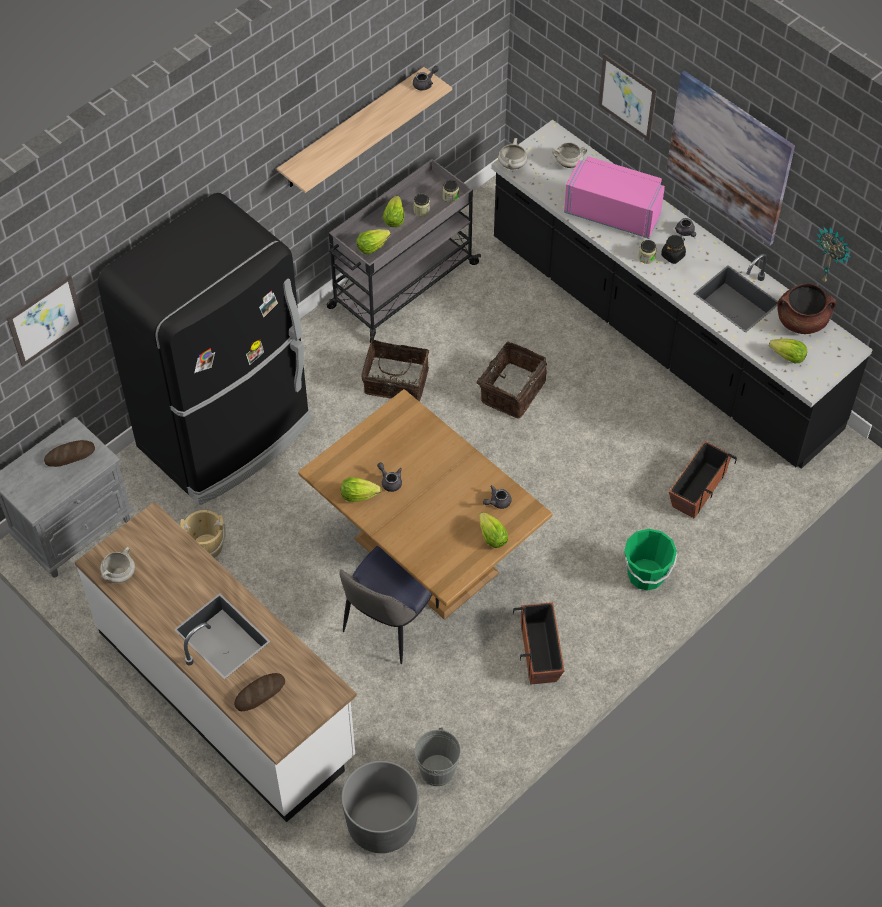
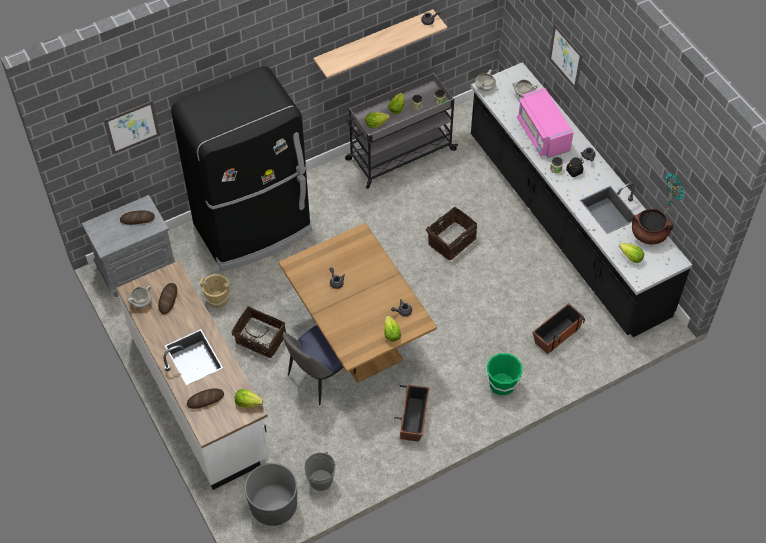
camera: 15 degrees right, 0 degrees up
(157, 561) = (168, 299): none -> bread
(358, 495) = (312, 286): lettuce -> lettuce (248, 402)
(396, 383) = (375, 219): basket -> basket (260, 340)
(613, 213) = (542, 134): pink microwave -> pink microwave turned 150 degrees counterclockwise
(729, 158) = (620, 111): picture -> none

